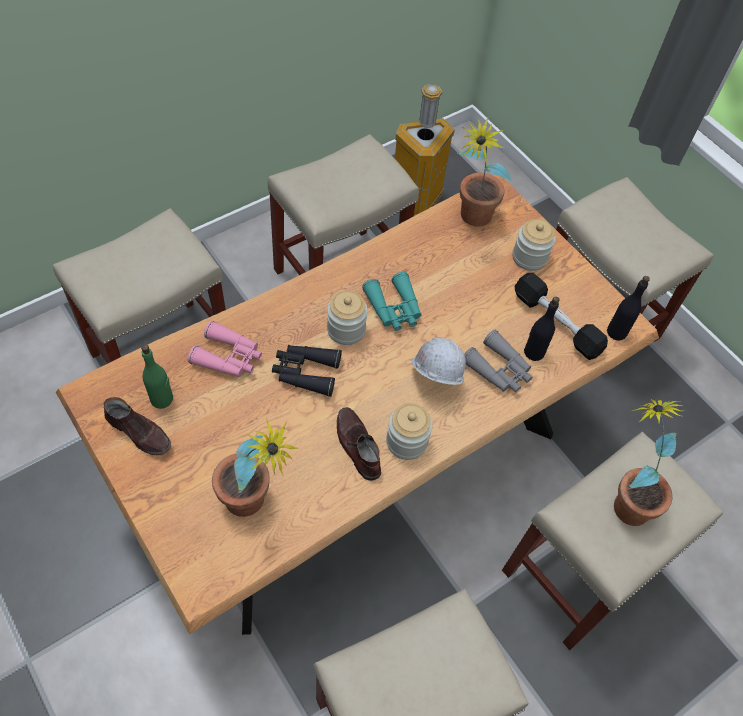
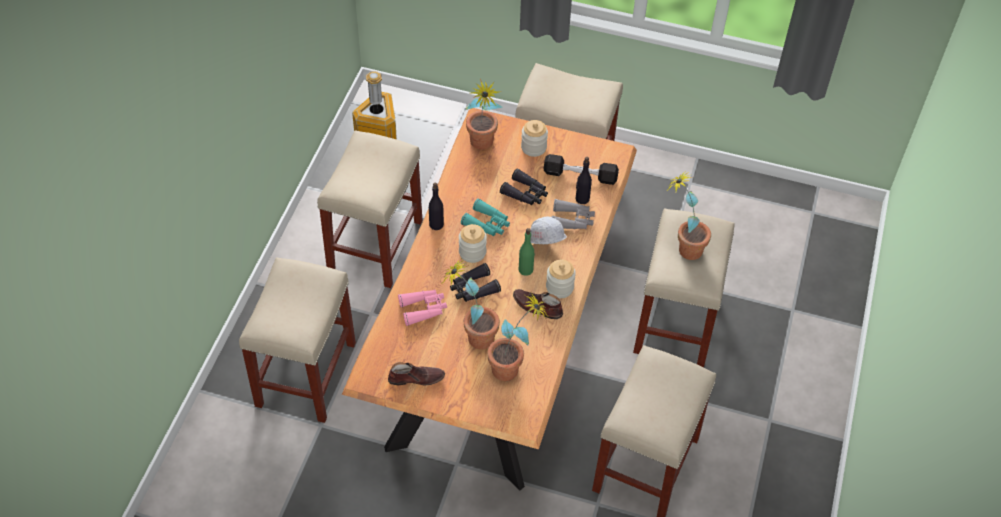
camera: 35 degrees left, 5 degrees down
(162, 399) = (410, 354): green bottle -> green bottle (526, 269)
(249, 428) = (473, 336): none -> potted plant
(471, 303) = (525, 193): none -> black binoculars
(617, 332) = (614, 160): black bottle -> black bottle (436, 224)

